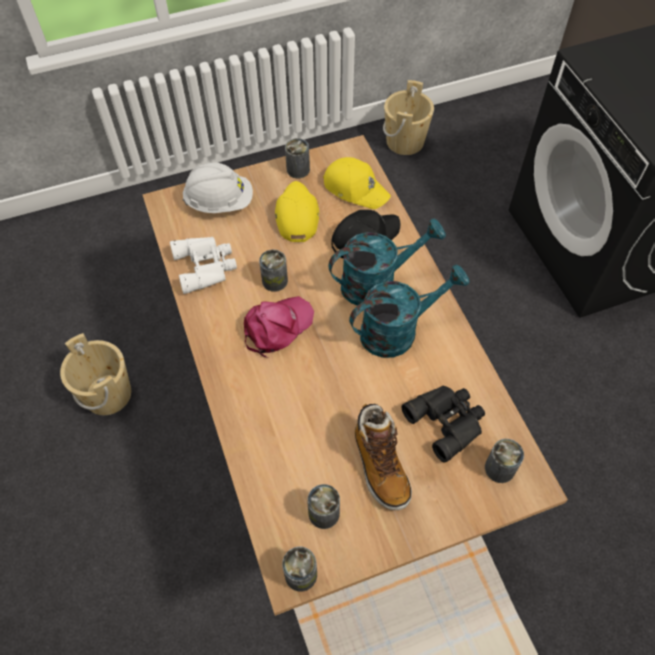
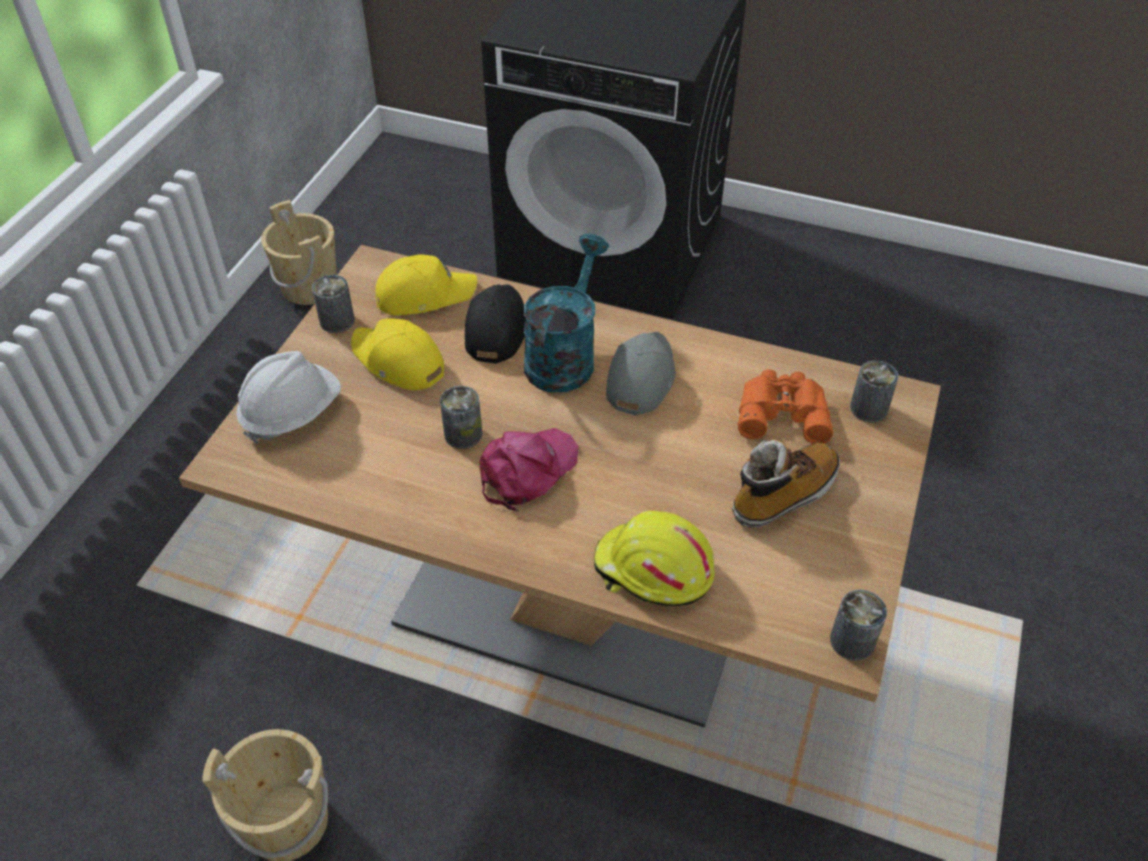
camera: 50 degrees left, 10 degrees down
(206, 266) = (367, 481): white binoculars -> none
(262, 435) = (652, 570): none -> yellow hard hat
(277, 327) = (527, 471): pink cap -> pink cap turned 45 degrees clockwise
(324, 513) = (797, 575): can -> none
(380, 466) = (784, 494): boot -> boot turned 60 degrees counterclockwise
(398, 330) = (640, 378): turquoise watering can -> grey cap
(447, 420) = (782, 411): black binoculars -> orange binoculars

